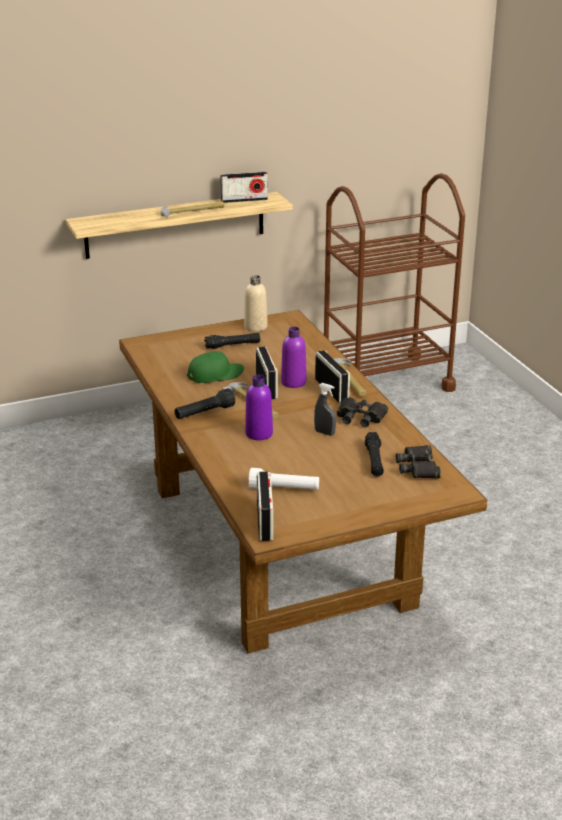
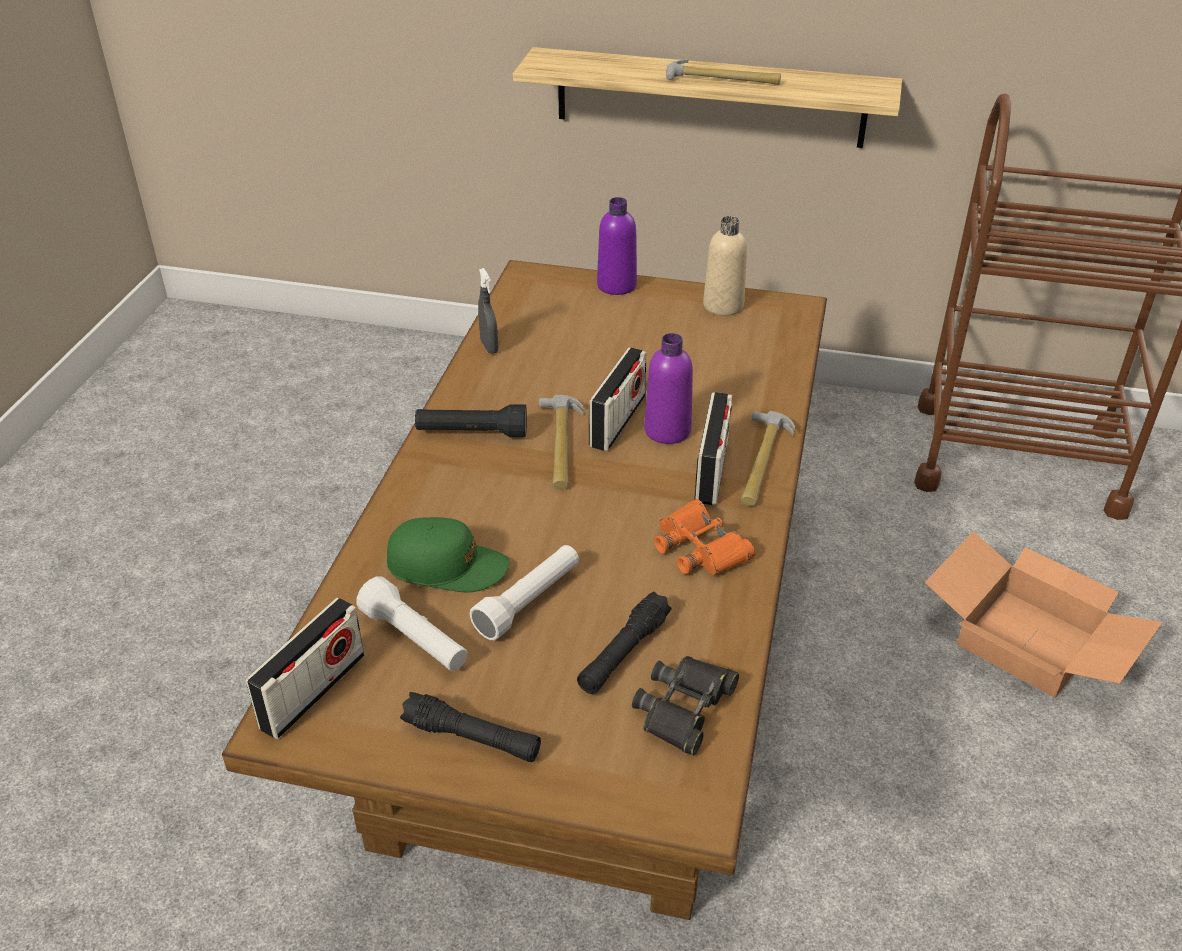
camera: 35 degrees right, 10 degrees up
(215, 374) = (567, 369): green cap -> green cap (447, 566)
(232, 345) = (651, 327): black flashlight -> black flashlight (472, 738)
(244, 200) = (829, 80): radio -> none
(259, 433) = (504, 507): purple bottle -> purple bottle (616, 285)
(314, 460) = (529, 602): none -> white flashlight
(324, 433) = (606, 553): grey spray bottle -> grey spray bottle (489, 347)
(360, 417) = (700, 548): black binoculars -> orange binoculars
(458, 452) = (1030, 641): none -> cardboard box

